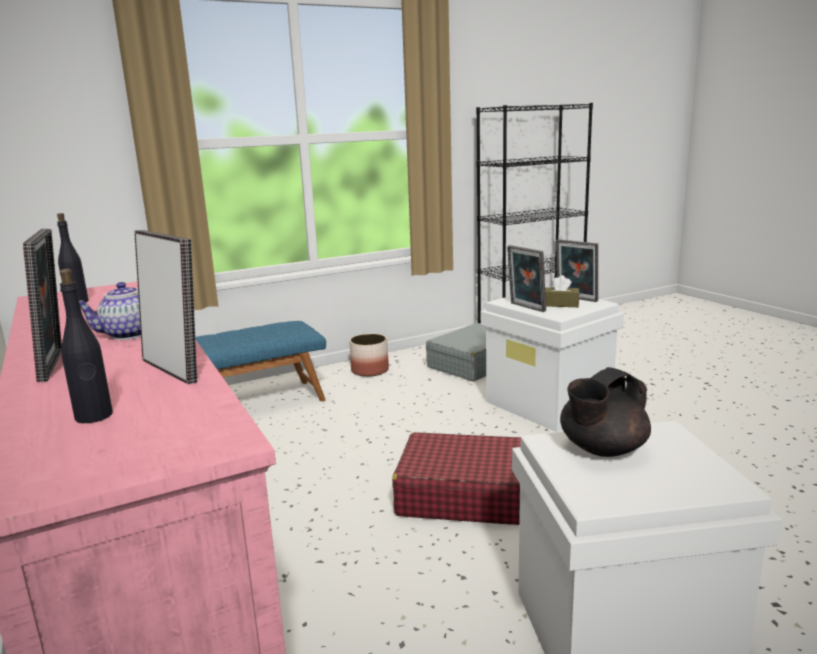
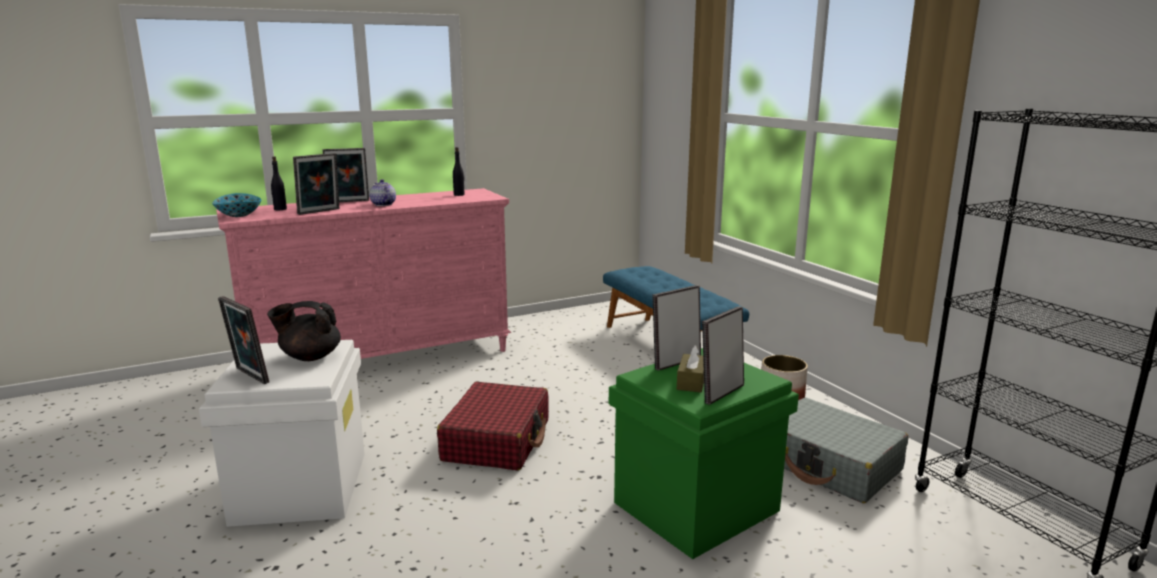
camera: 90 degrees right, 0 degrees up
(150, 452) = (238, 215): none -> bowl
(549, 404) = (695, 507): white storage box -> green storage box
(602, 449) = (310, 357): black teapot -> black teapot turned 60 degrees counterclockwise
(696, 477) = (248, 376): none -> picture frame

